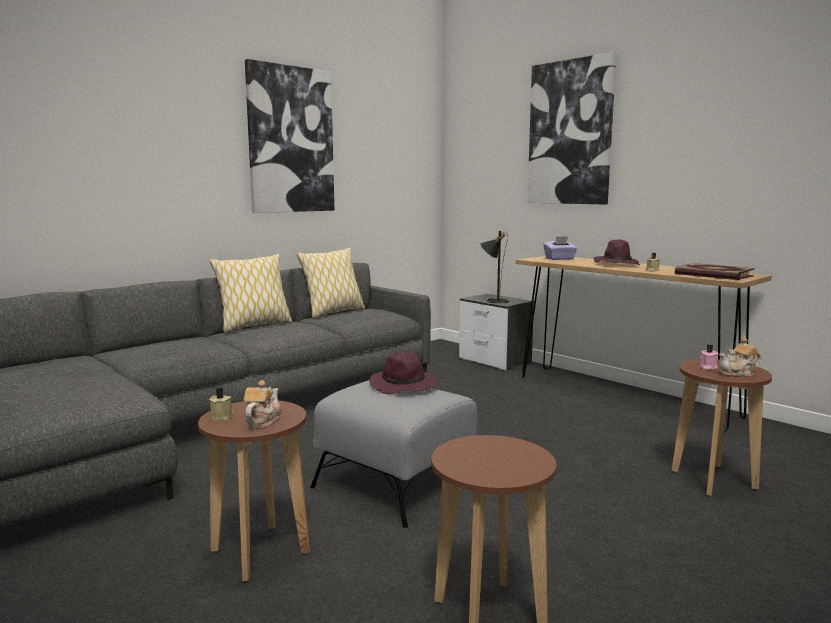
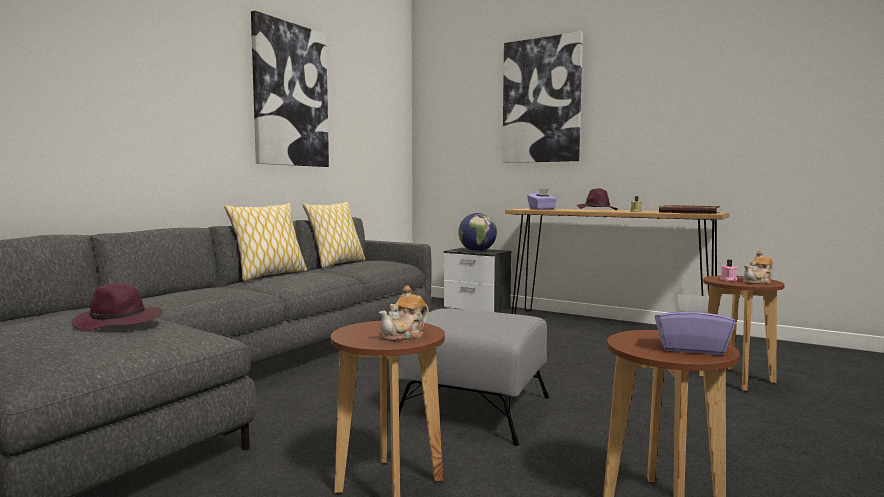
camera: 15 degrees left, 5 degrees down
(222, 416) = (355, 335): beige candle -> none
(262, 421) = (405, 336): teapot -> teapot turned 135 degrees counterclockwise
(404, 386) = (477, 311): purple hat -> purple hat (119, 322)
(494, 300) = (477, 251): black table lamp -> globe
(504, 466) = (691, 348): none -> purple tissue box

